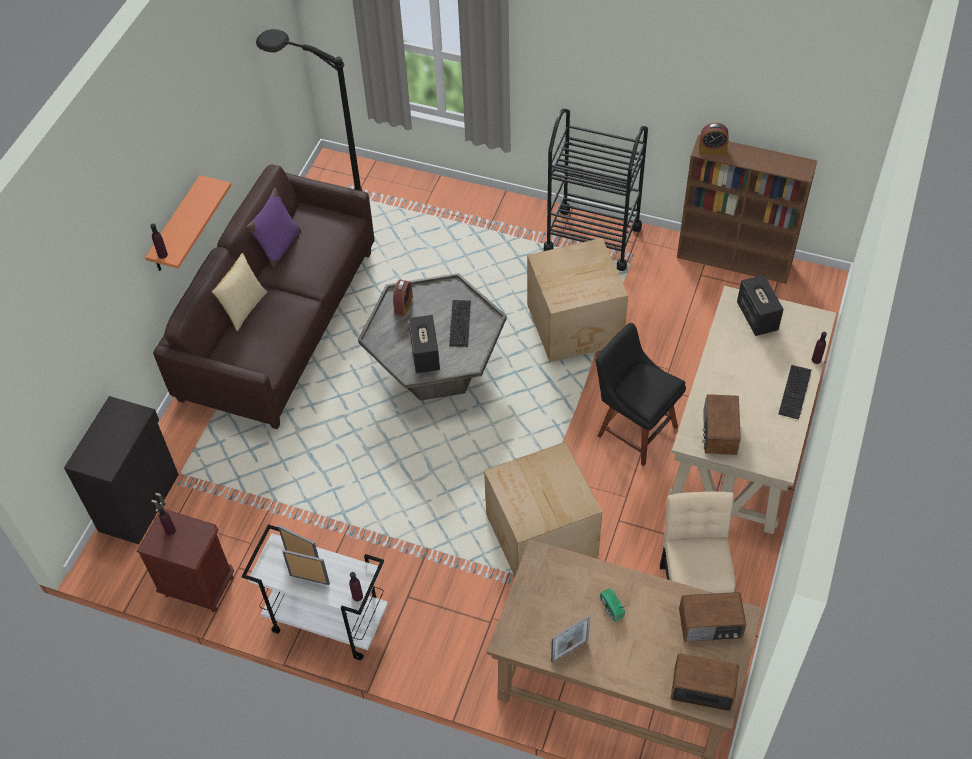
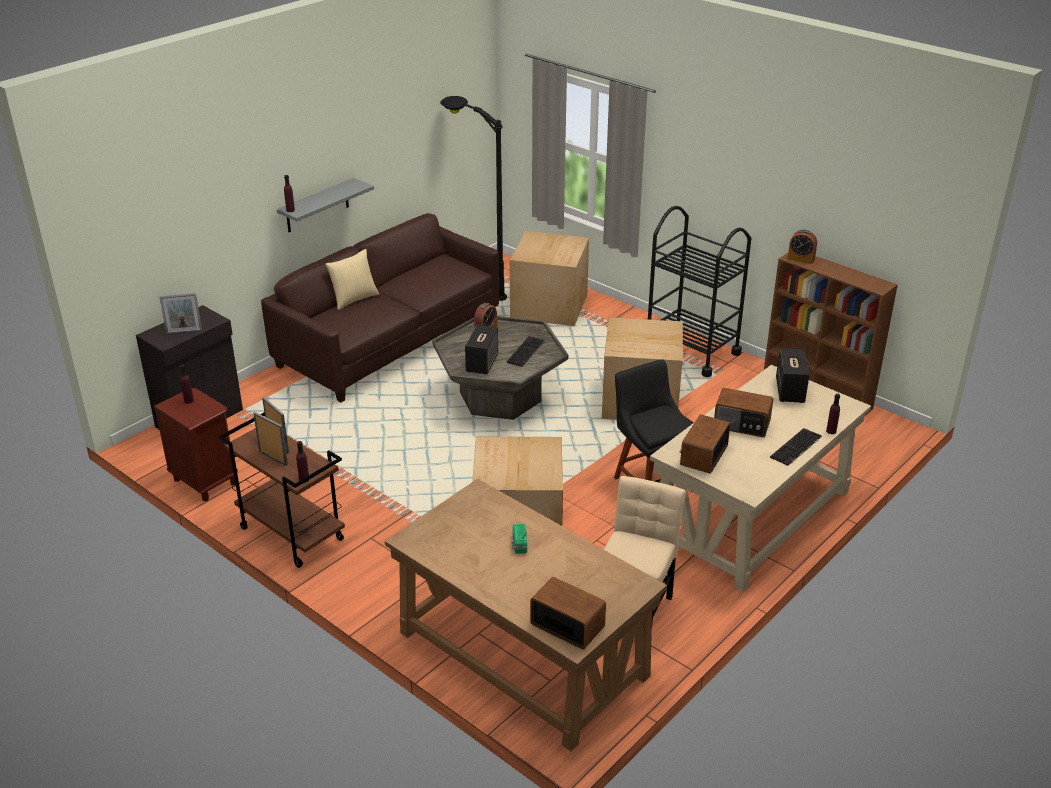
camera: 20 degrees right, 20 degrees down
(176, 226) = (317, 206): orange shelf -> grey shelf
(279, 247) = (408, 272): purple pillow -> none
(326, 621) = (290, 534): white cart -> brown cart
(421, 217) = (550, 306): none -> cardboard box
(569, 650) = (459, 561): picture frame -> picture frame (184, 332)
(710, 625) = (606, 582): radio -> radio (742, 425)

